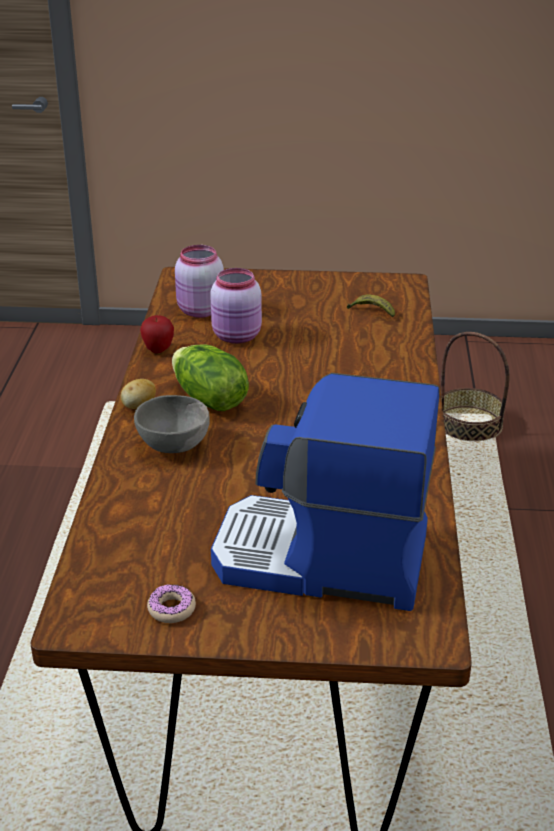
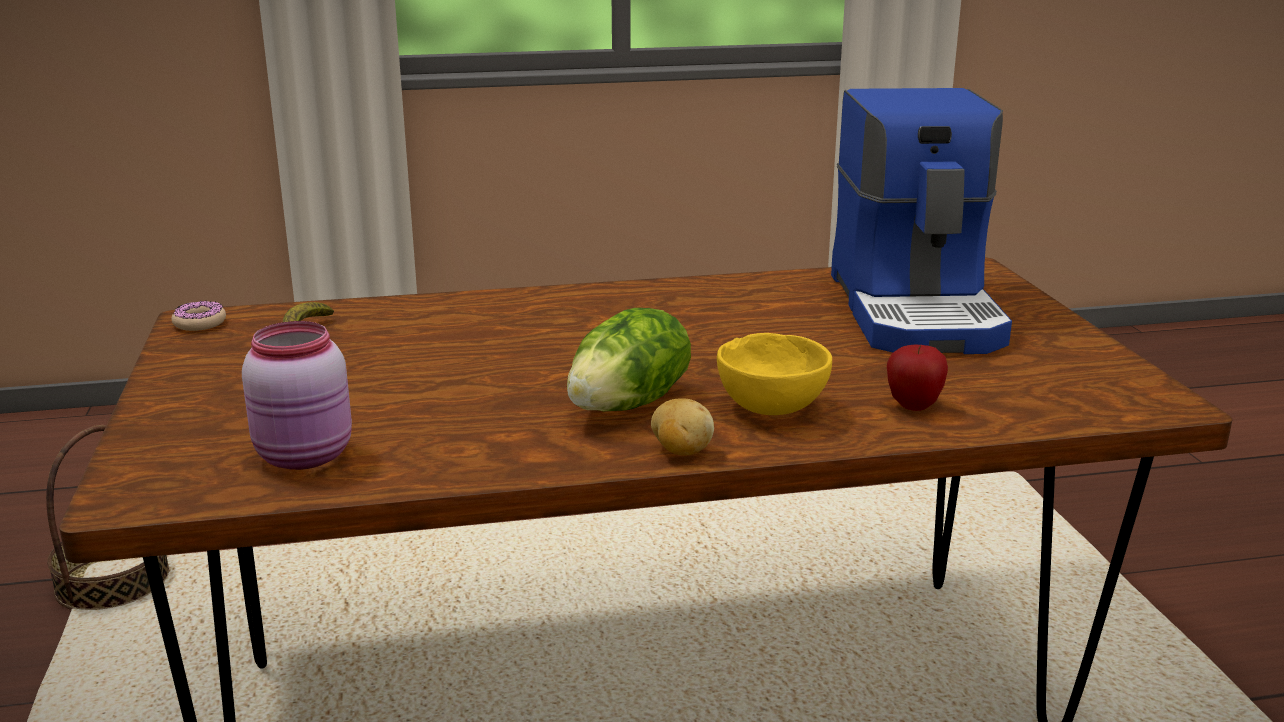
camera: 105 degrees left, 10 degrees down
(158, 350) = (477, 468): apple -> apple (913, 406)
(171, 609) = (1077, 362): donut -> donut (200, 323)
(174, 446) = (772, 408): grey bowl -> yellow bowl
(237, 336) = (409, 411): pink jar -> none

